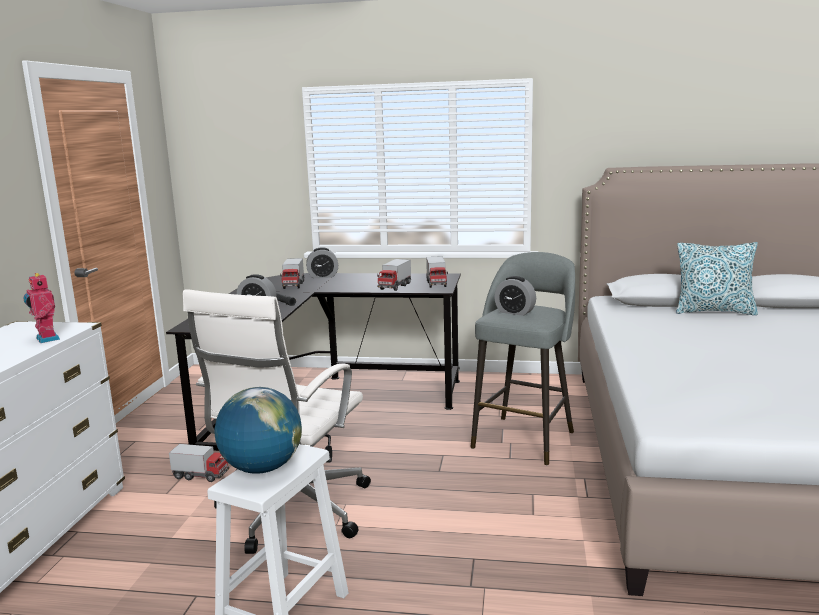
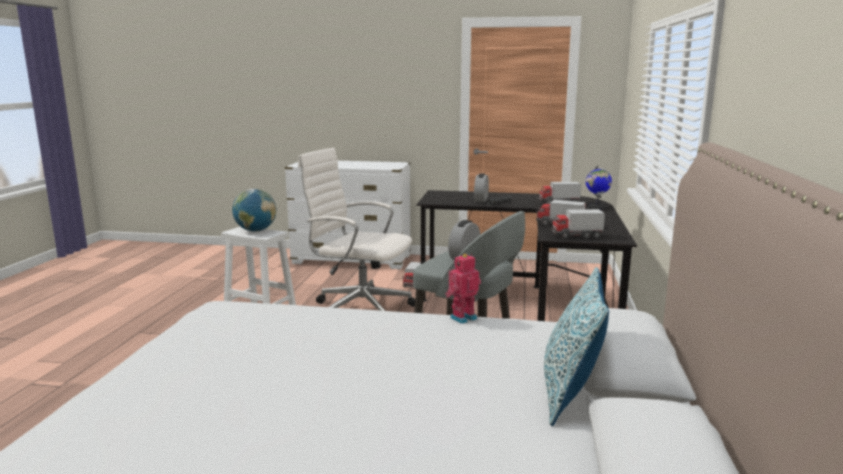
camera: 90 degrees right, 0 degrees up
(46, 339) = (371, 167): toy robot -> toy robot (462, 317)
(323, 276) = (596, 208): alarm clock -> globe

